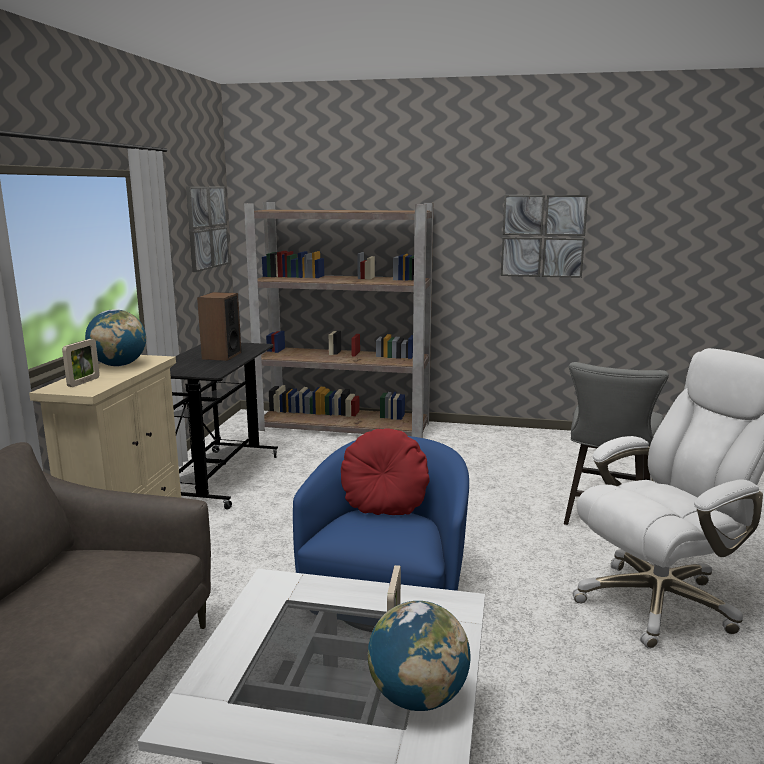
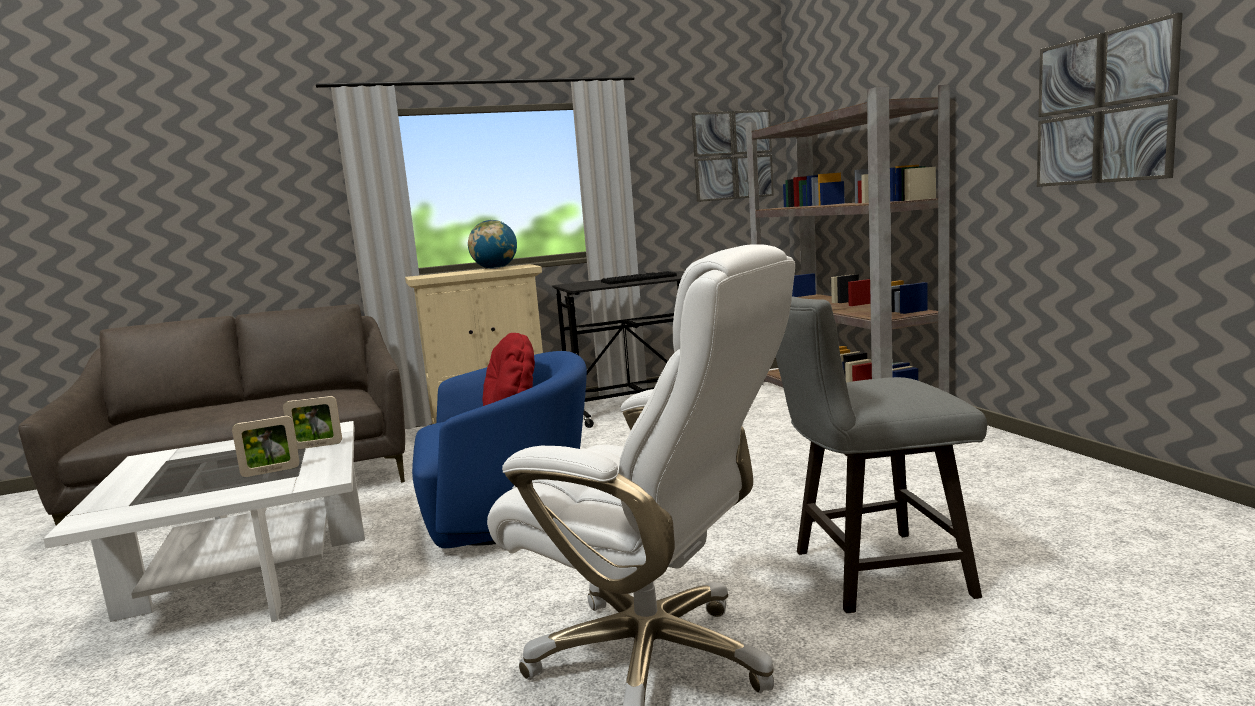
camera: 60 degrees right, 5 degrees down
(84, 382) = (441, 274): picture frame -> picture frame (316, 446)
(221, 355) = (639, 279): speaker -> keyboard
(418, 697) = (171, 499): globe -> none

